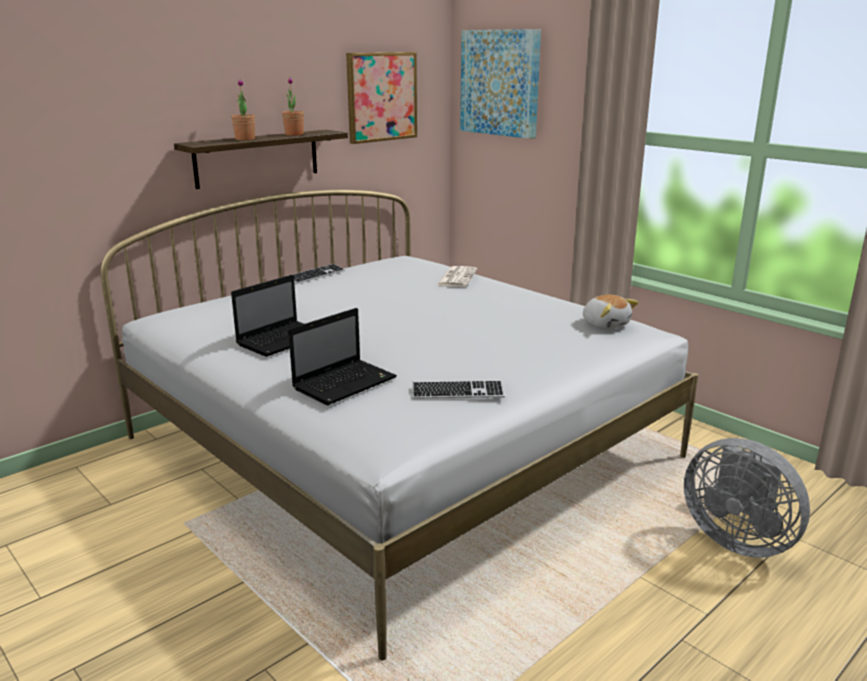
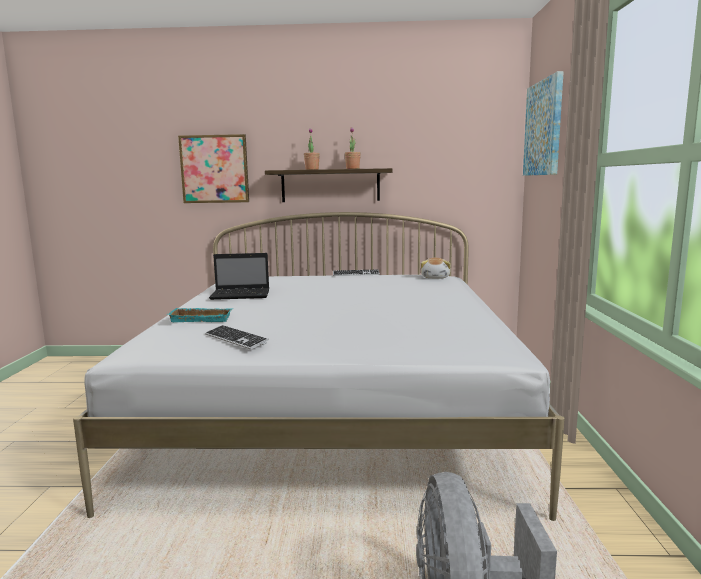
camera: 45 degrees right, 10 degrees down
(346, 383) = (202, 318): laptop -> turquoise tray
(381, 97) = (446, 146): picture -> picture (214, 169)
(456, 277) = (438, 288): newspaper -> none
(605, 324) = (467, 335): plush toy -> plush toy (435, 277)

